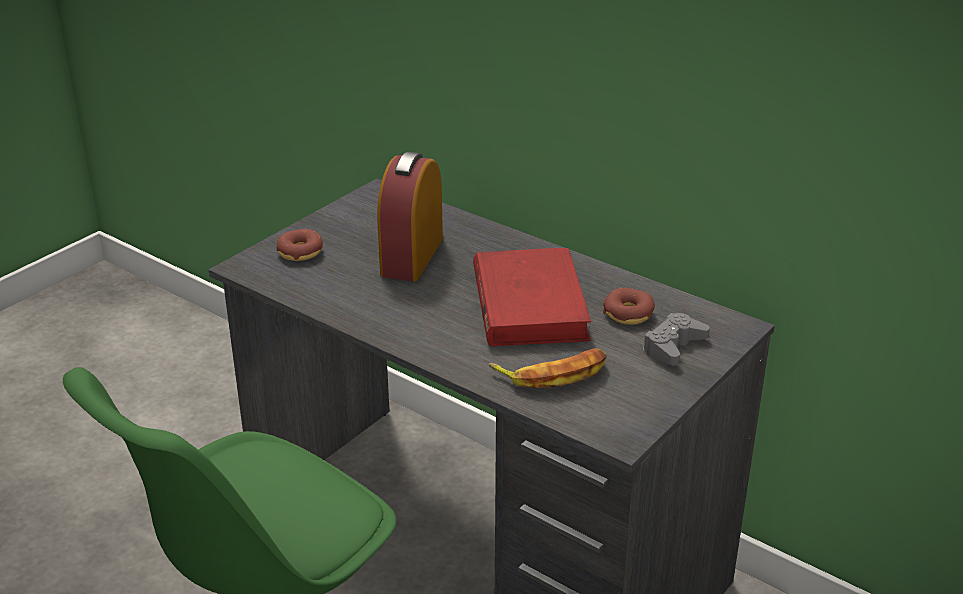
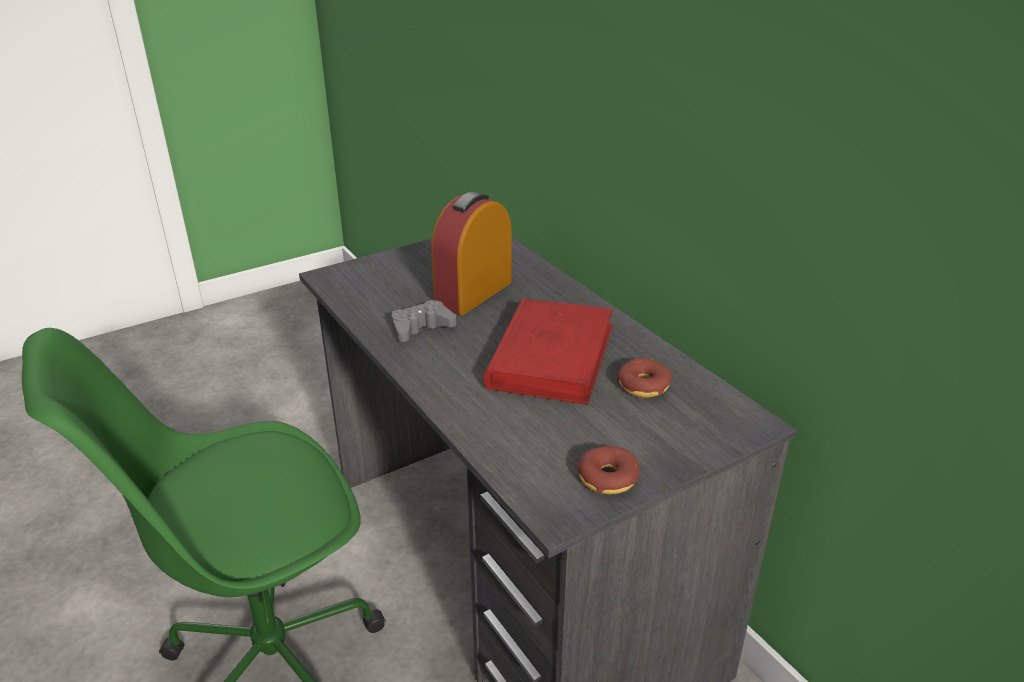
camera: 20 degrees right, 0 degrees up
(300, 252) = (382, 272): donut -> donut (607, 478)
(552, 374) = (529, 430): banana -> none
(673, 346) = (671, 429): grey game controller -> grey game controller (421, 328)

